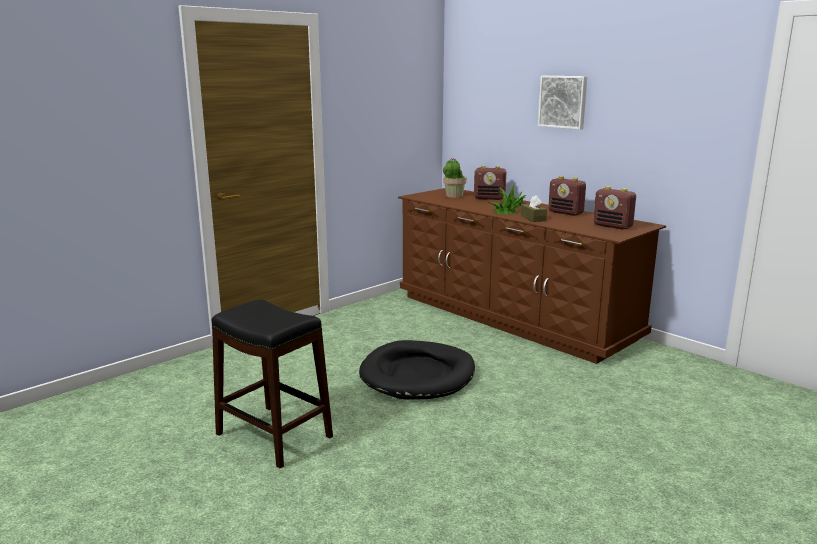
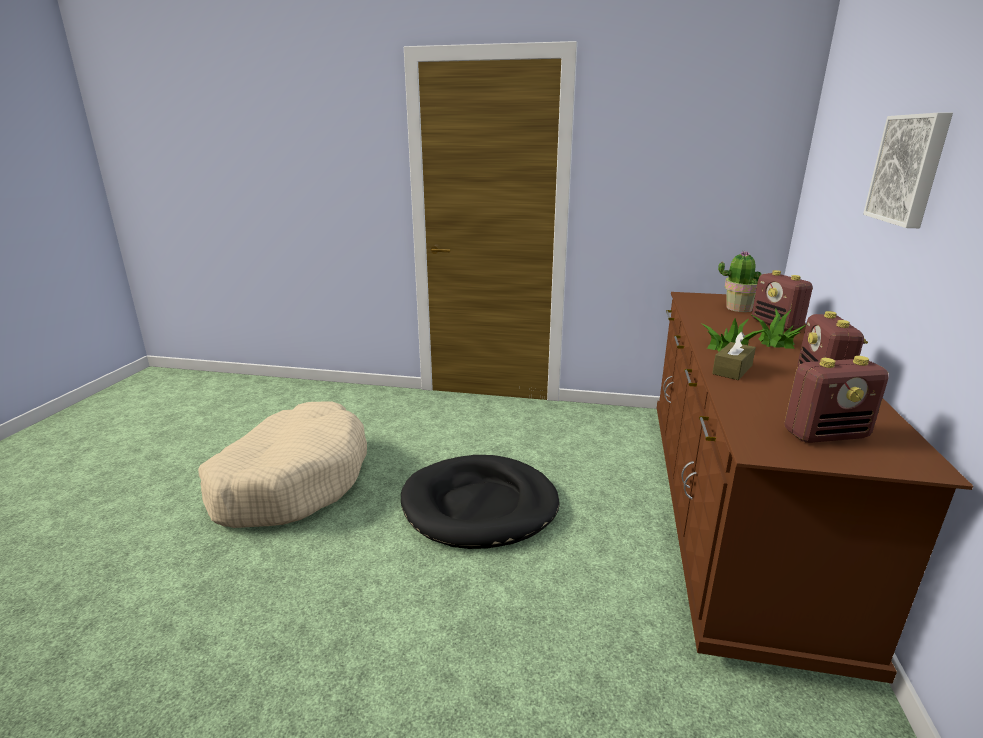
camera: 55 degrees right, 5 degrees up
(274, 435) = (292, 480): black stool -> beige dog bed
(613, 226) = (826, 435): radio -> radio turned 105 degrees counterclockwise

